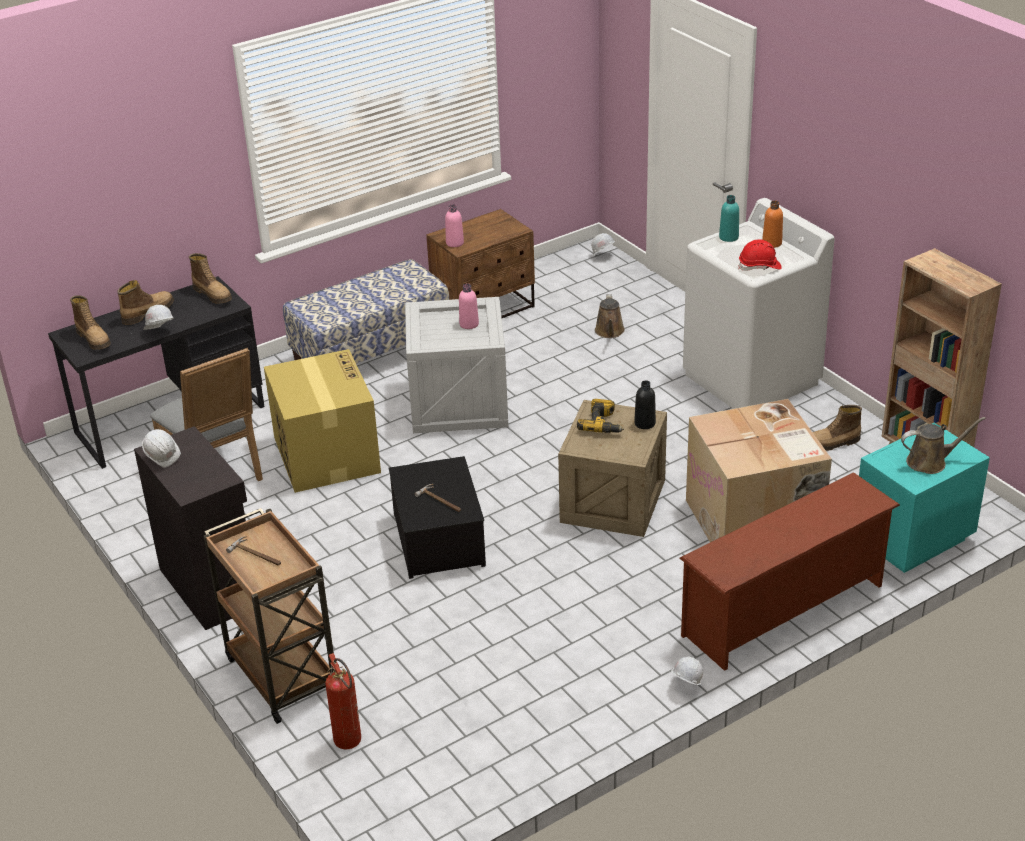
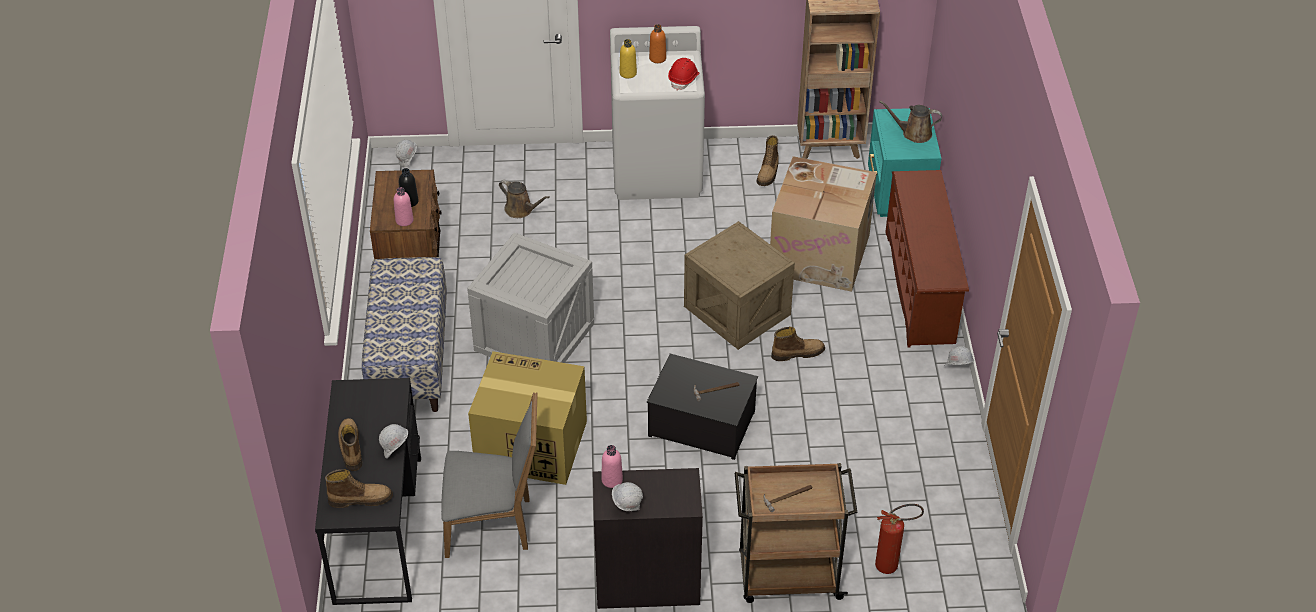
camera: 60 degrees left, 10 degrees up
(213, 294) = (363, 394): boot -> boot (797, 353)
(469, 324) = (533, 266): pink bottle -> pink bottle (612, 480)
(603, 424) = (725, 259): power drill -> none
(645, 423) = (743, 238): black bottle -> black bottle (409, 201)
(728, 237) = (628, 73): turquoise bottle -> yellow bottle
(930, 462) = (913, 133): brown watering can -> brown watering can turned 105 degrees counterclockwise

